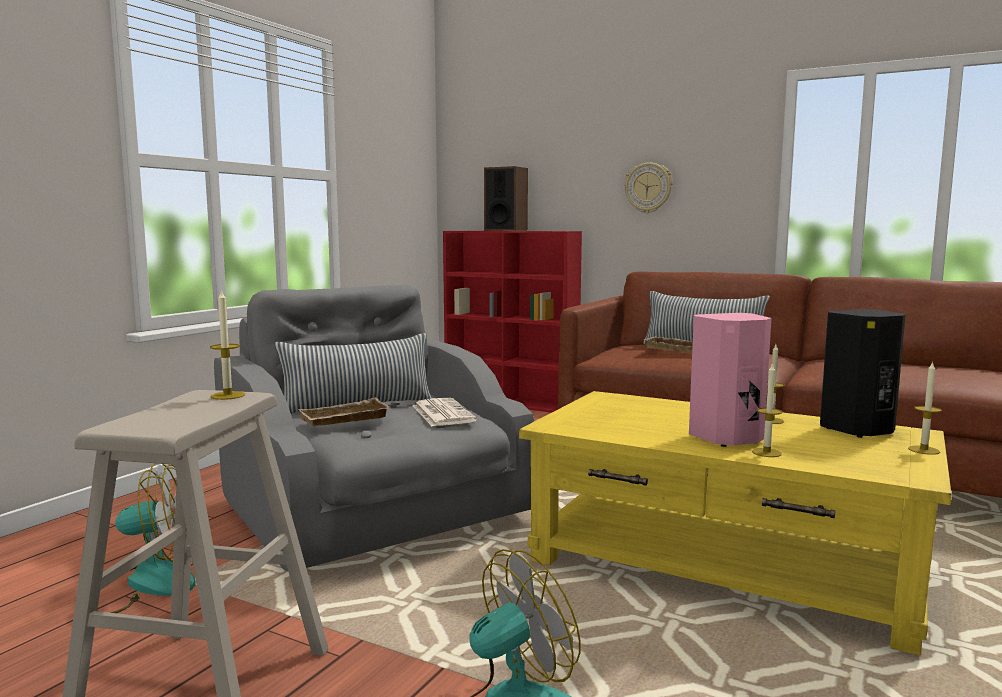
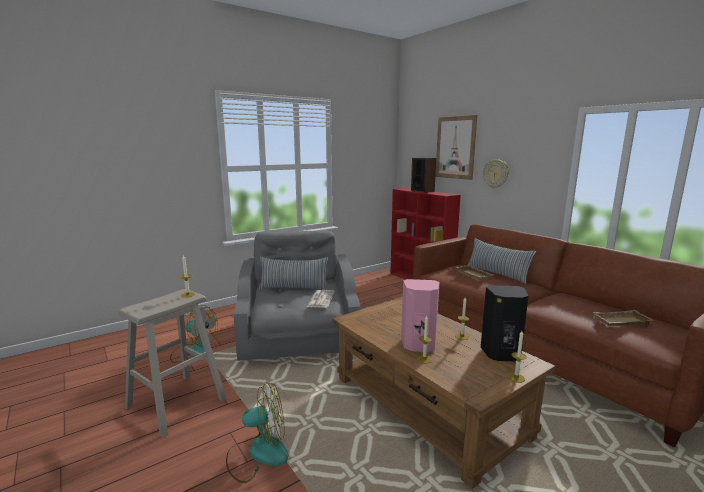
camera: 25 degrees right, 5 degrees up
(344, 419) = (276, 297): beige tray -> beige tray (621, 322)
(564, 148) = (455, 147): none -> picture
(724, 566) = (427, 406): yellow coffee table -> brown coffee table

